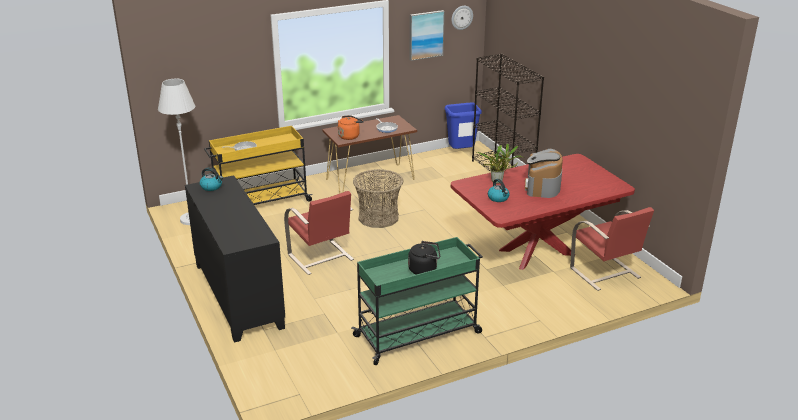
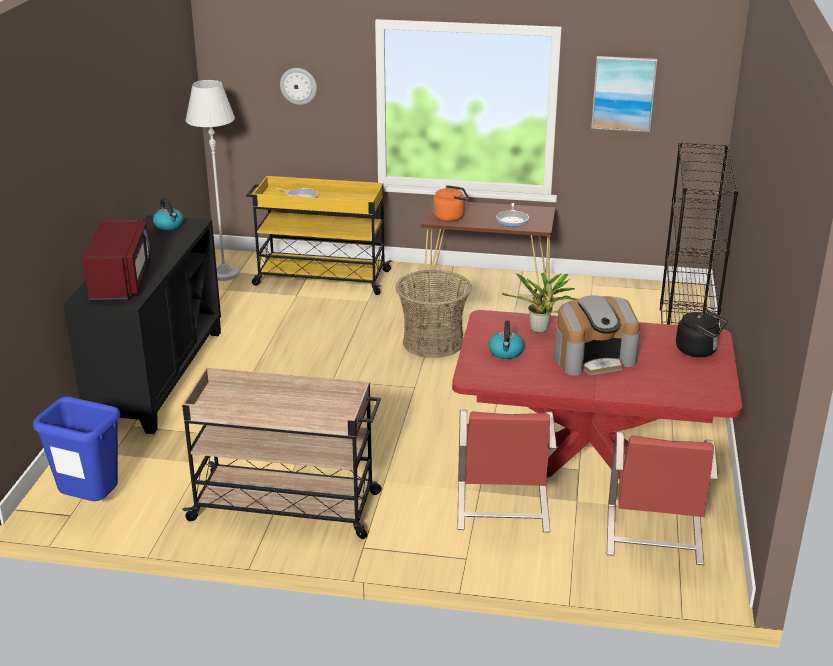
camera: 35 degrees right, 0 degrees up
(239, 229) = (122, 281): none -> red microwave
(321, 258) = (300, 367): red chair -> red chair (502, 508)
(419, 334) = (288, 507): green cart -> beige cart
(424, 269) = (283, 410): black kettle -> black kettle (699, 350)
(461, 17) = (691, 76): wall clock -> wall clock (298, 86)
(461, 152) = (658, 293): blue trash can -> blue trash can (90, 503)
(542, 187) = (594, 358): coffee machine -> coffee machine turned 150 degrees counterclockwise

